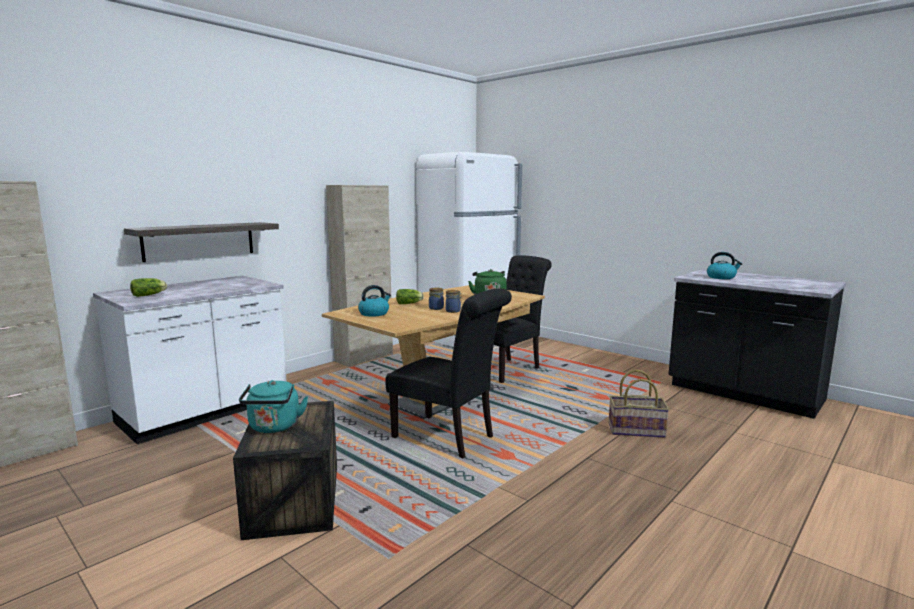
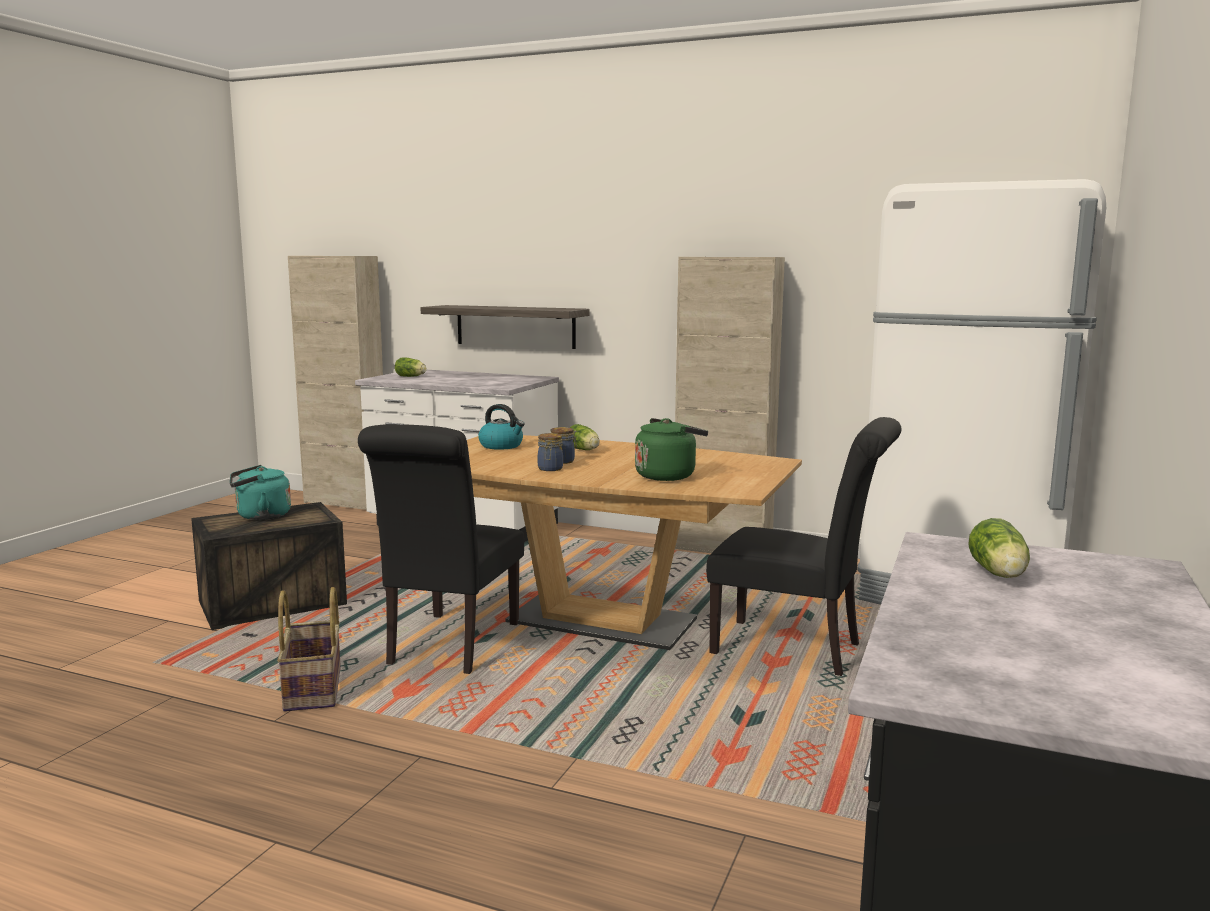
camera: 70 degrees right, 0 degrees up
(636, 430) = (569, 803): basket -> basket (314, 689)
(721, 277) = (999, 574): kettle -> lettuce

